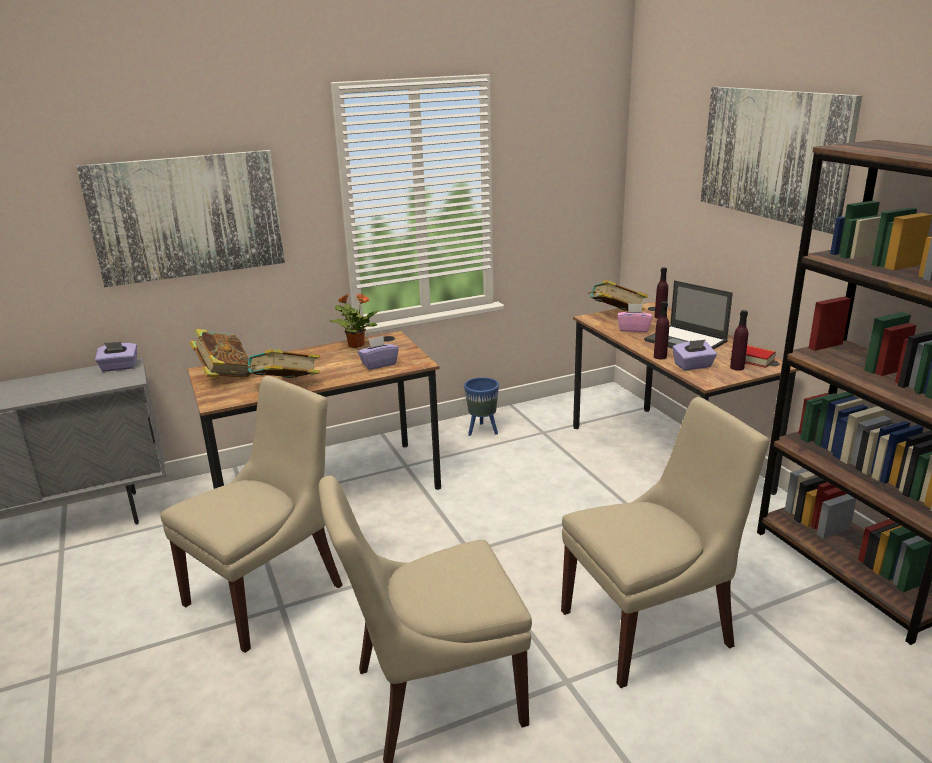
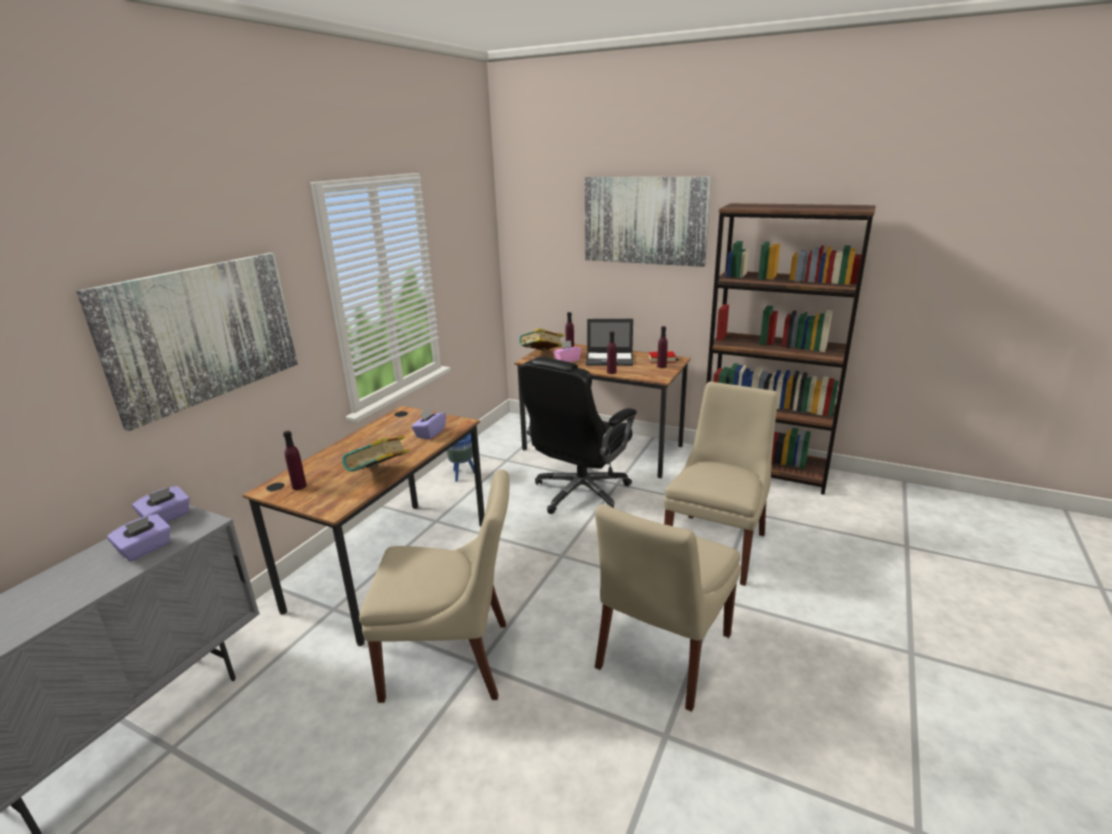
camera: 40 degrees left, 0 degrees up
(225, 375) = (299, 486): book -> purple bottle
(268, 592) = (452, 660): beige chair -> beige chair turned 90 degrees clockwise
(356, 345) = (382, 426): potted plant -> none
(572, 497) = (580, 493): none -> black office chair
(693, 366) = (638, 372): purple tissue box -> purple tissue box (146, 549)

